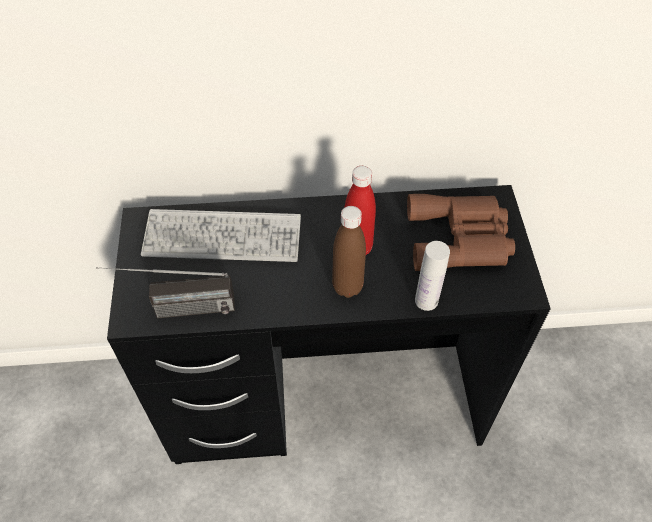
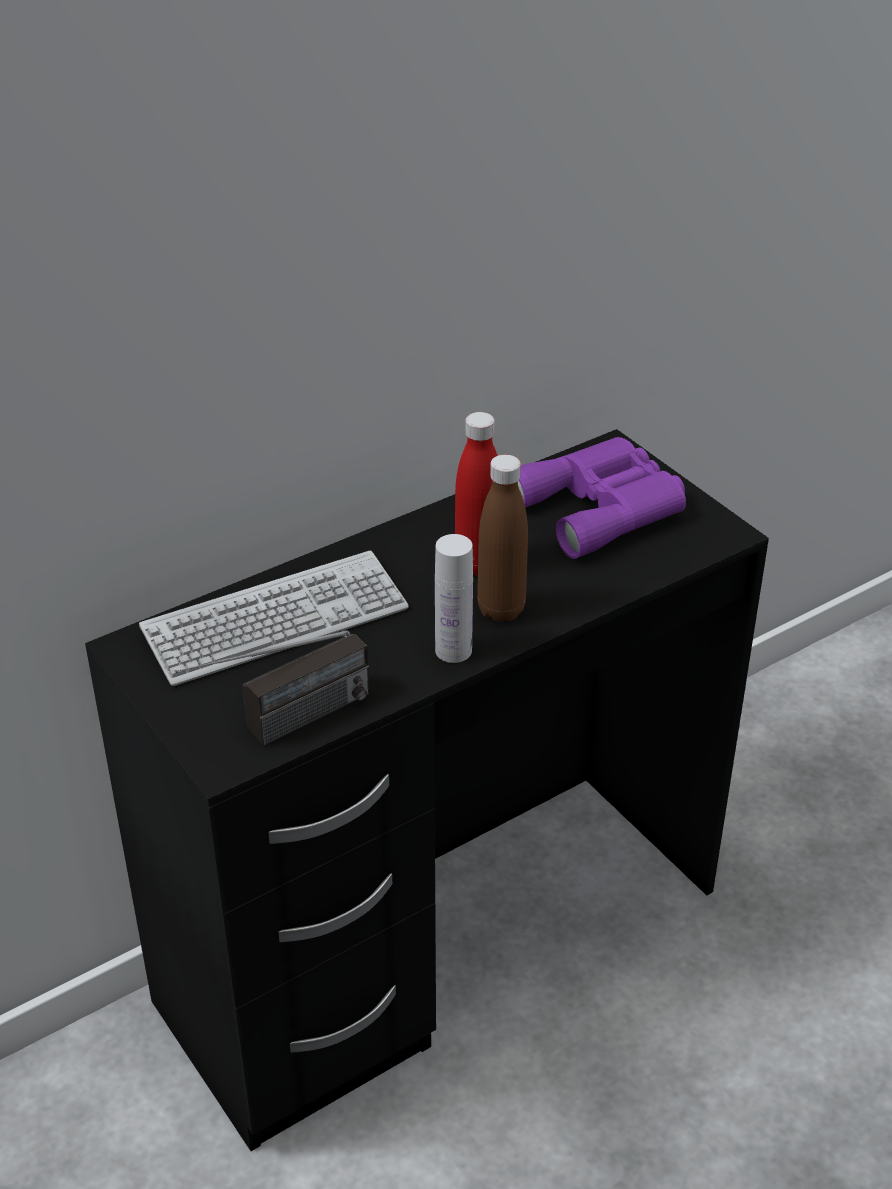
camera: 30 degrees left, 15 degrees down
(426, 300) = (615, 586): white bottle -> white bottle (453, 650)
(461, 239) = (603, 507): brown binoculars -> purple binoculars

